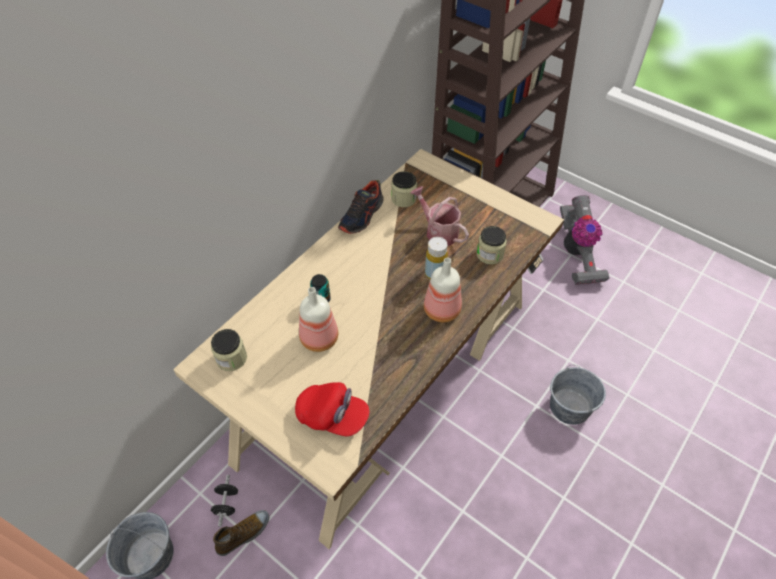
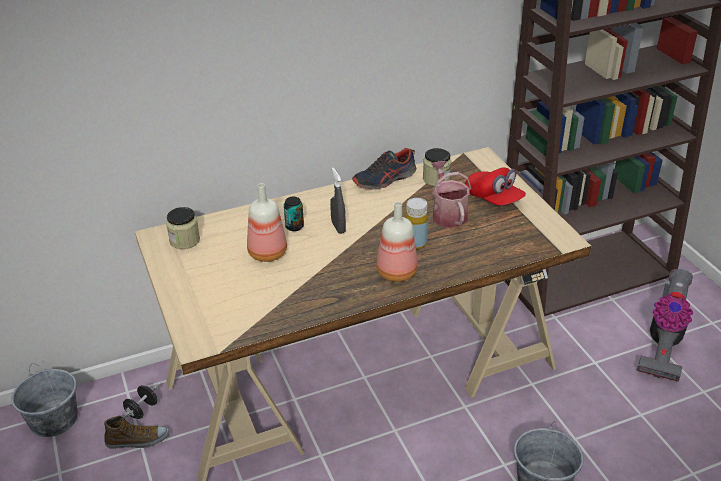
camera: 30 degrees right, 15 degrees down
(332, 416) = (229, 310): red cap -> red cap (493, 199)
(360, 283) = (338, 227): none -> grey spray bottle
(489, 254) = (483, 247): jar -> none

